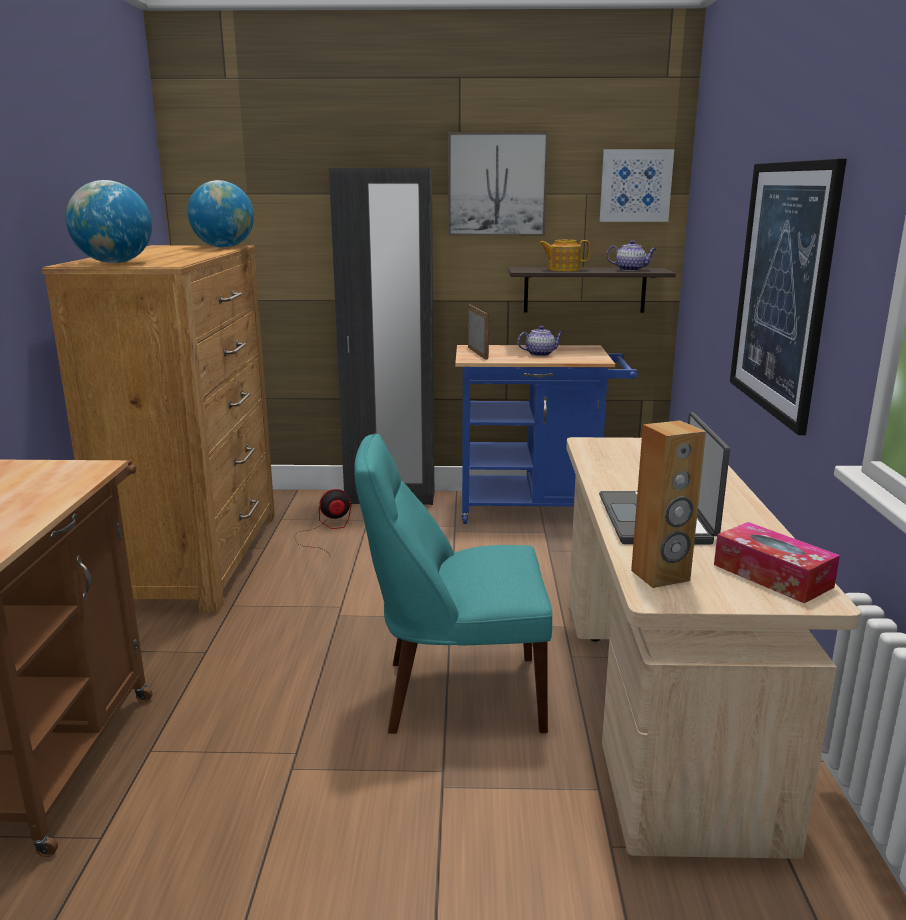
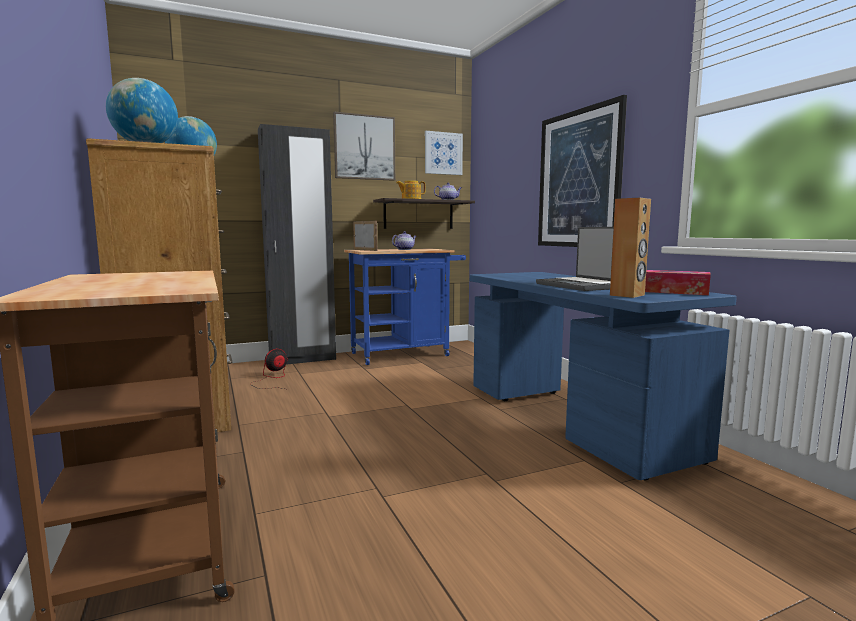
camera: 25 degrees left, 10 degrees down
(455, 694) = (452, 437): turquoise chair -> none
(658, 705) = (571, 420): beige desk -> blue desk

